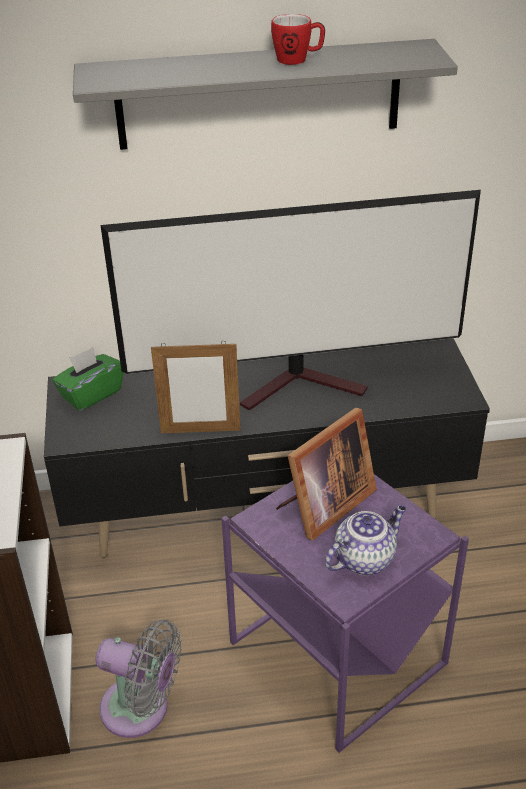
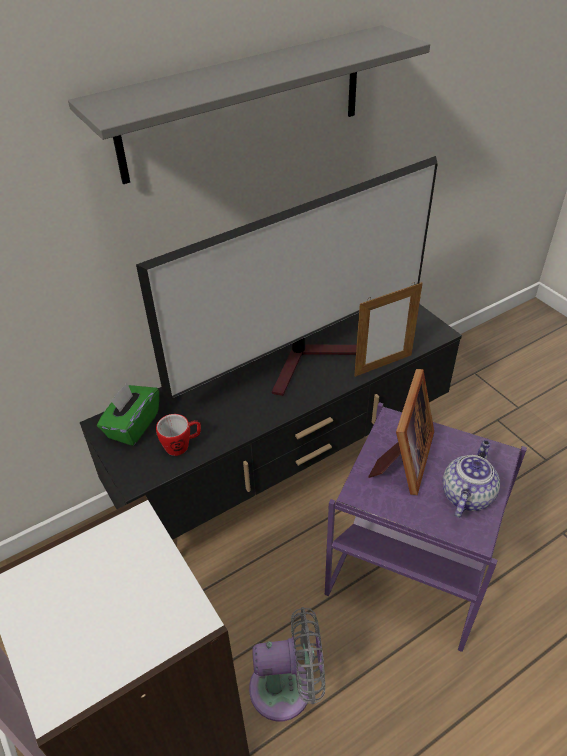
camera: 25 degrees left, 5 degrees up
(200, 431) = (254, 428): picture frame -> picture frame (383, 365)
(298, 60) = (290, 60): mug -> mug (182, 445)

